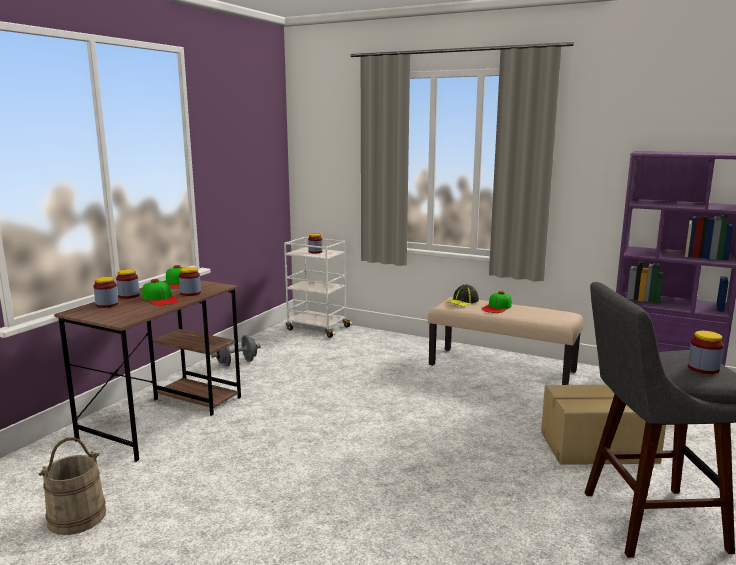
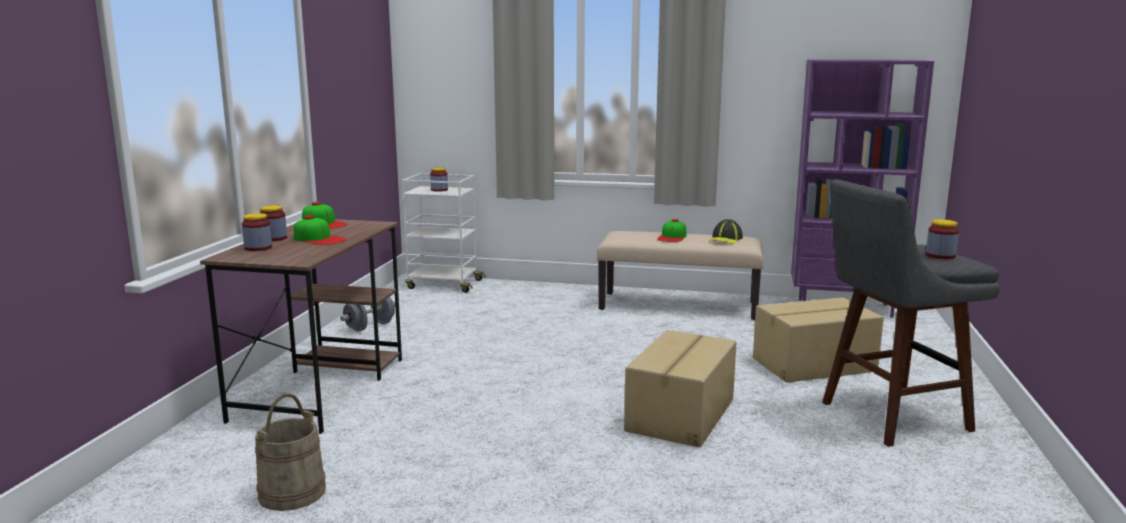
camera: 15 degrees left, 0 degrees up
(190, 293) = (350, 232): jar -> none
(441, 487) = (682, 415): none -> cardboard box
(462, 301) = (631, 234): cap -> cap (725, 239)

